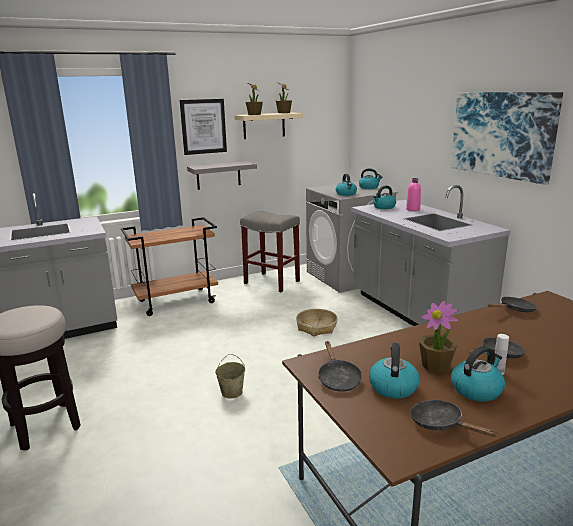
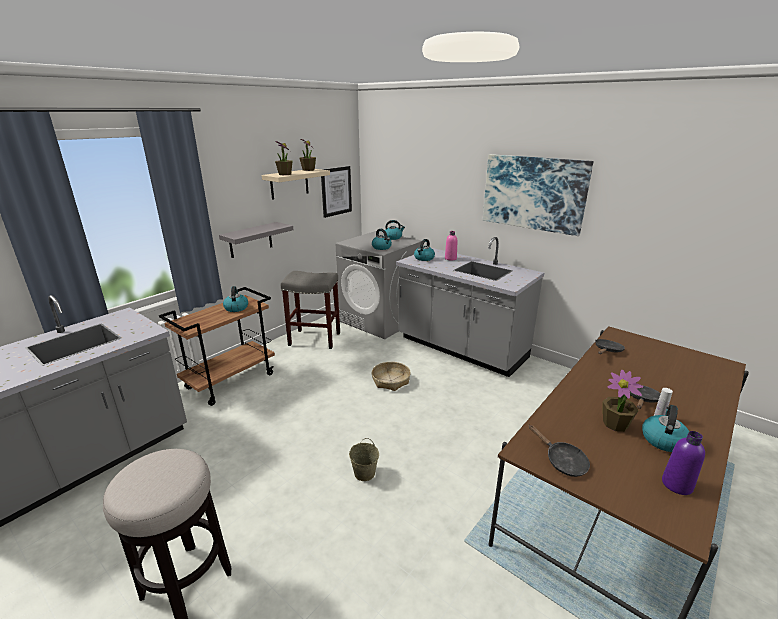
camera: 25 degrees left, 5 degrees up
(203, 126) = (232, 190): picture -> picture (336, 191)
(393, 386) = (608, 456): kettle -> kettle (236, 308)
(440, 424) = (677, 485): black frying pan -> purple bottle

